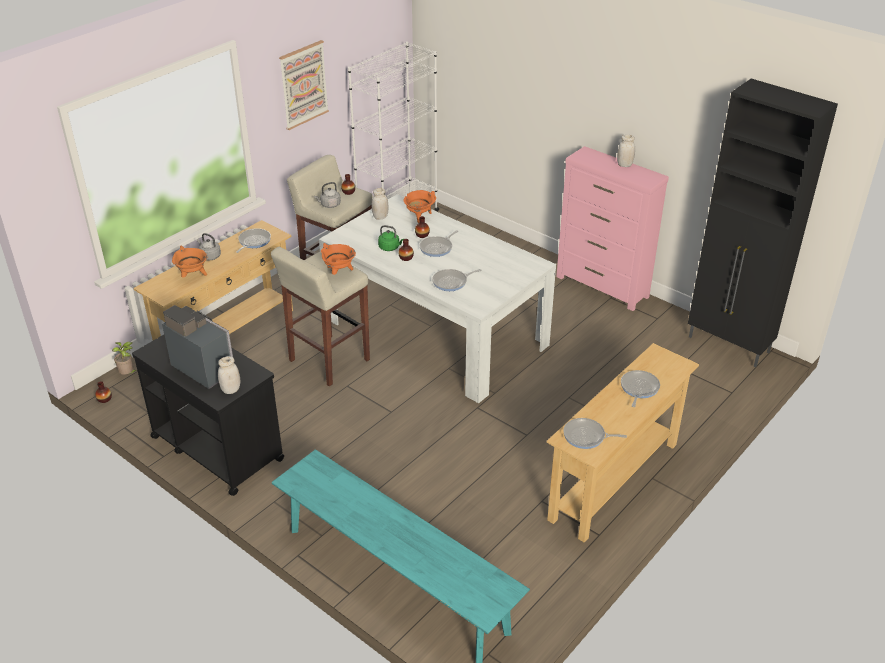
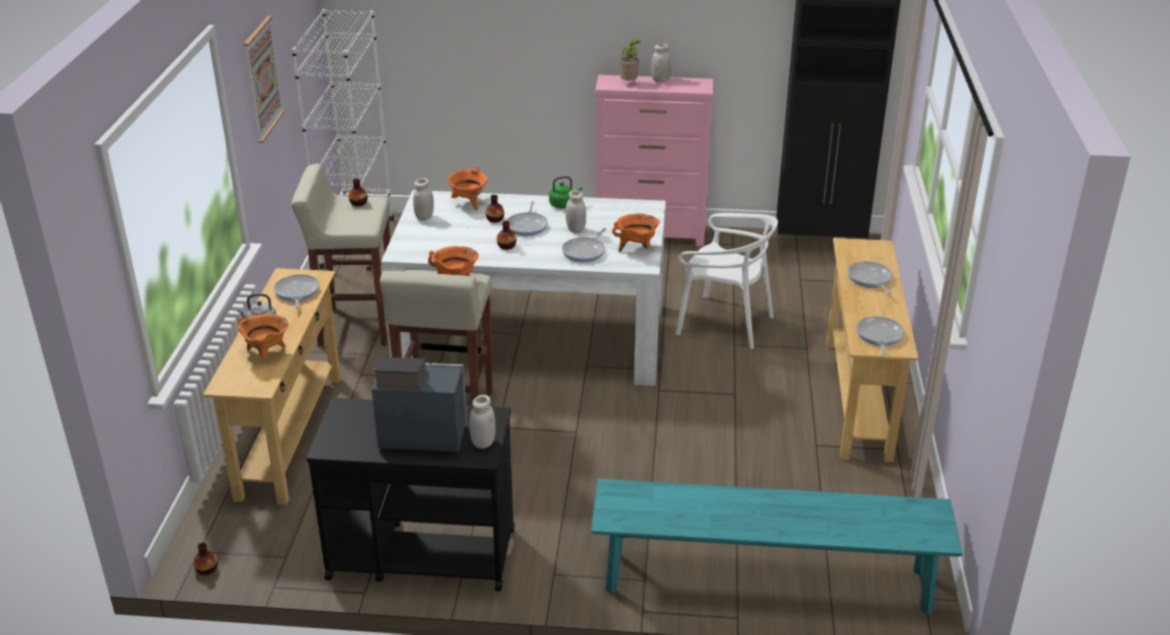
camera: 35 degrees left, 5 degrees down
(128, 374) = (206, 529): potted plant -> potted plant (629, 83)
(329, 205) = (353, 223): grey kettle -> none
(390, 248) = (476, 242): green kettle -> green kettle (563, 204)
(465, 263) = (576, 230): none -> white jar
(489, 293) = (636, 248): none -> orange cooking pot
(579, 378) = (724, 323): none -> white chair
(586, 436) = (879, 336): frying pan -> frying pan turned 120 degrees clockwise

